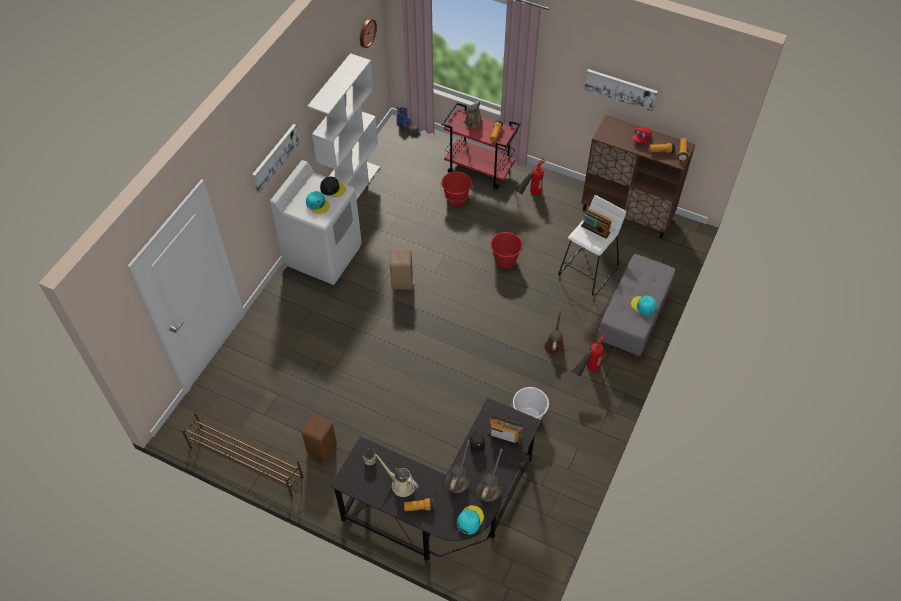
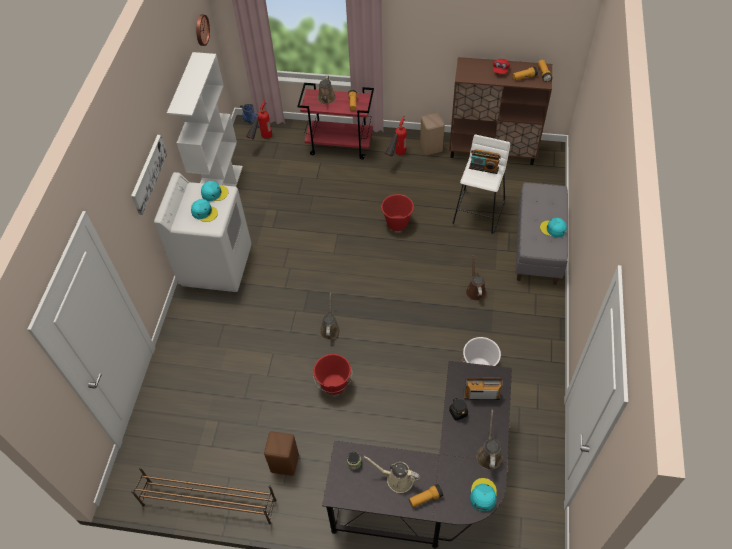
camera: 15 degrees left, 0 degrees up
(332, 188) = (214, 193): black cap -> turquoise cap
(401, 282) = (304, 271): beige stool -> beige stool (430, 148)
(456, 199) = (328, 178): red bucket -> red bucket (334, 384)
(458, 479) = (453, 455): brown watering can -> brown watering can (330, 329)
(585, 373) = (515, 310): fire extinguisher -> fire extinguisher (262, 142)
(620, 89) = (470, 26): picture -> none

